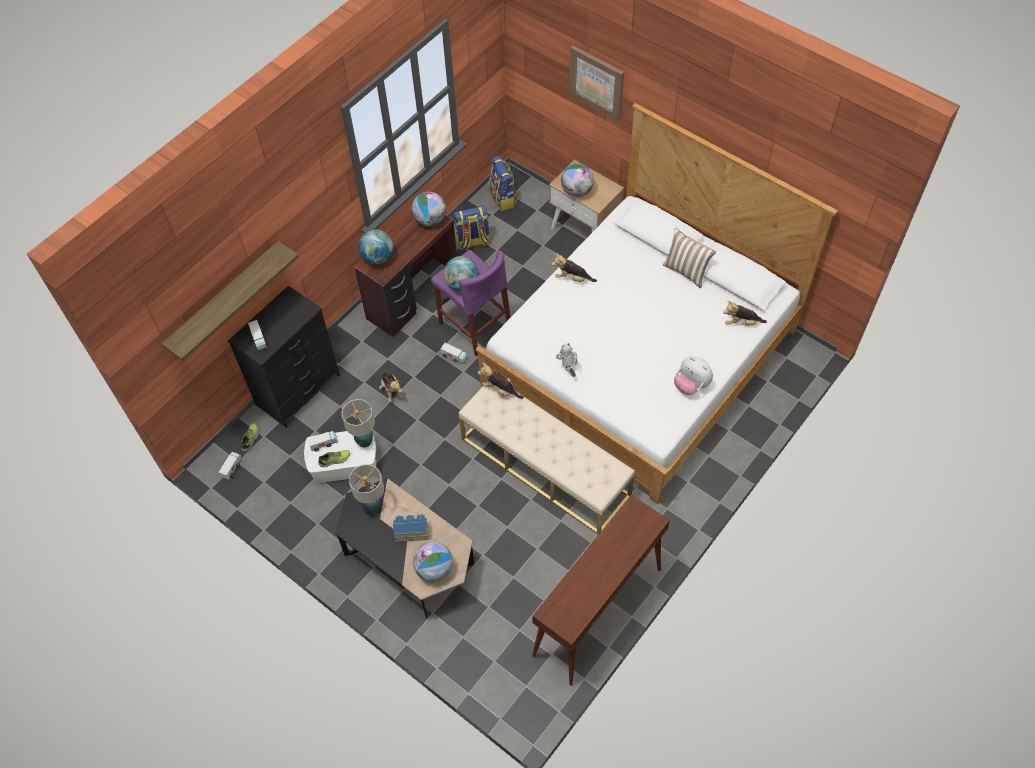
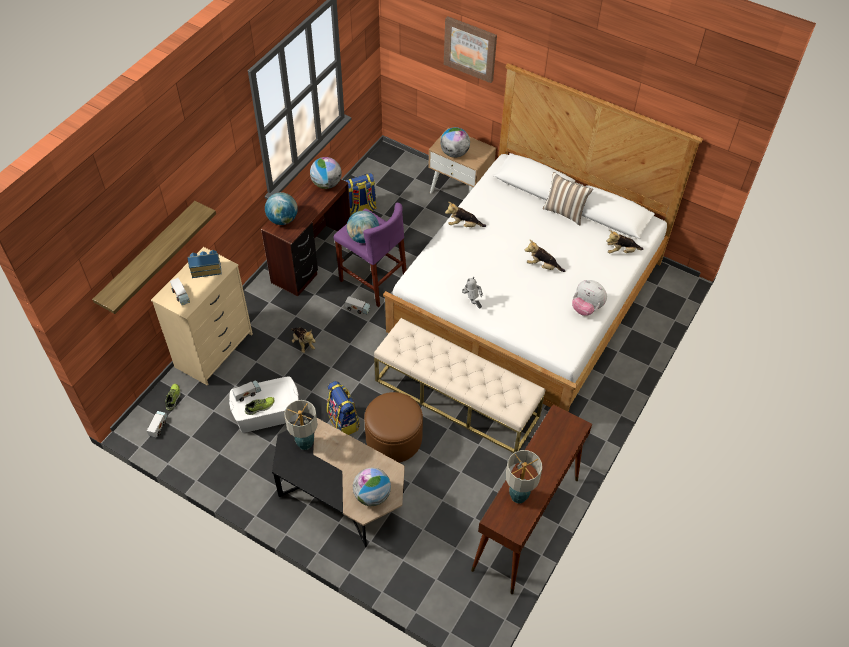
camera: 10 degrees left, 5 degrees down
(298, 390) = (214, 350): black dresser -> beige dresser
(364, 441) = (286, 388): table lamp -> table lamp (518, 496)
(411, 531) = (345, 463): toy house -> toy house (205, 269)
(472, 505) = (394, 438): none -> brown ottoman
(500, 389) = (410, 329): plush toy -> plush toy (542, 266)
(503, 198) = (383, 171): backpack -> backpack (344, 421)

